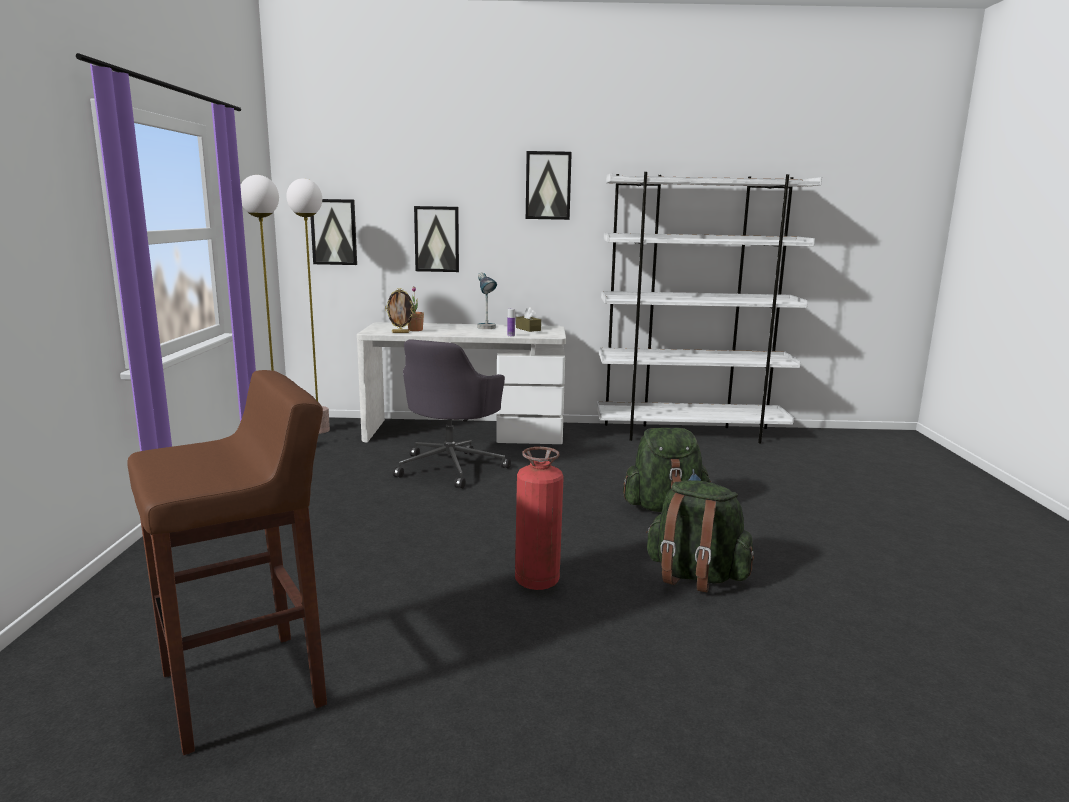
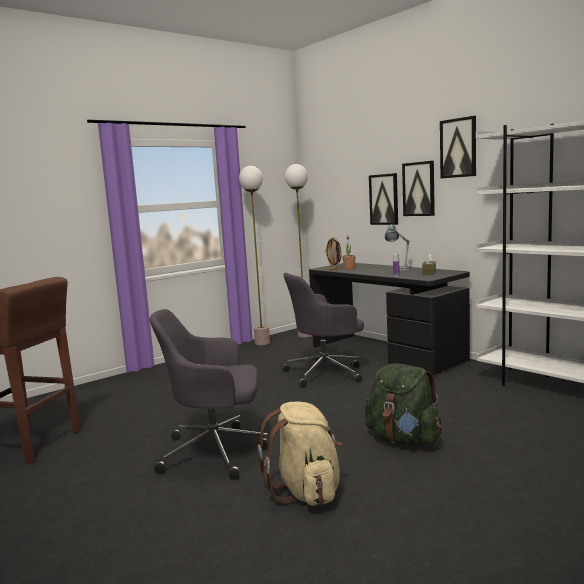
camera: 50 degrees right, 5 degrees down
(334, 232) = (328, 198): picture -> picture (419, 189)
(465, 432) = (386, 353): white desk -> black desk
(537, 581) = (216, 452): fire extinguisher -> grey office chair
(695, 576) = (306, 491): green backpack -> beige backpack

